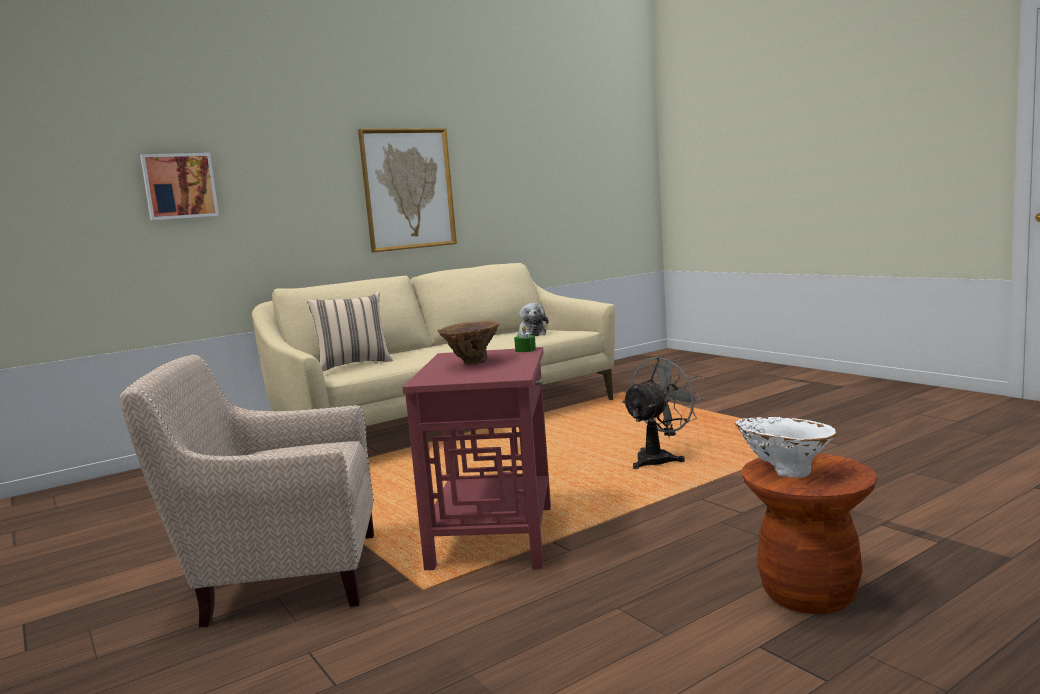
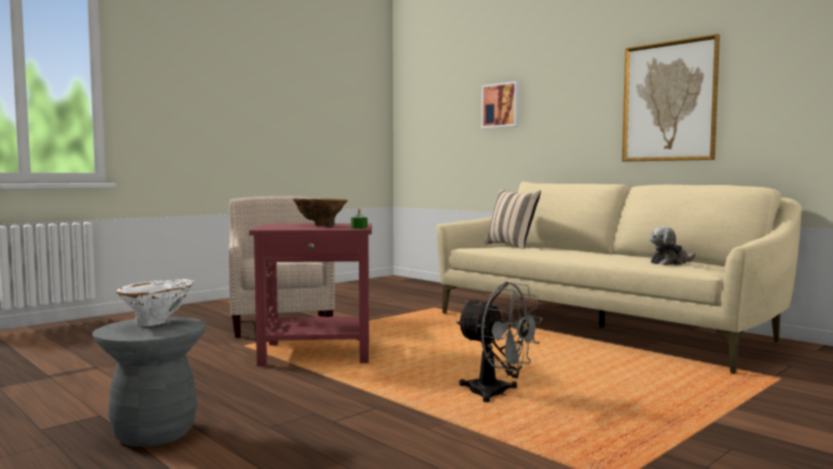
camera: 80 degrees right, 5 degrees down
(808, 594) = (154, 433): brown stool -> grey stool

